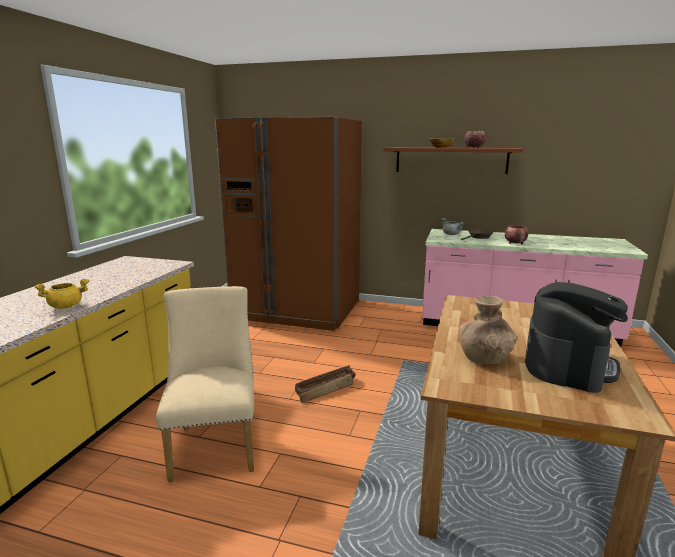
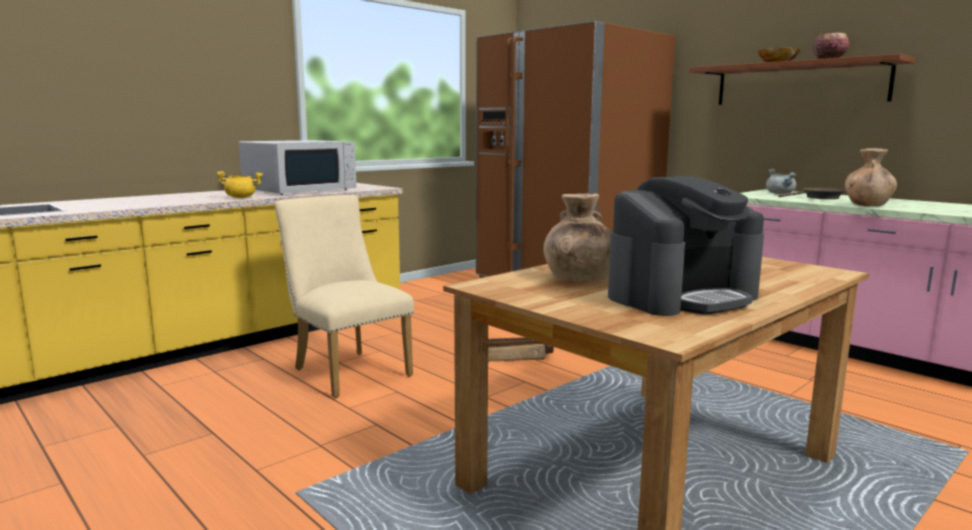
camera: 30 degrees right, 5 degrees down
(102, 279) = (300, 189): none -> white microwave
(215, 444) = (347, 370): beige chair -> beige chair turned 60 degrees counterclockwise
(515, 243) = (867, 205): bowl -> brown vase

